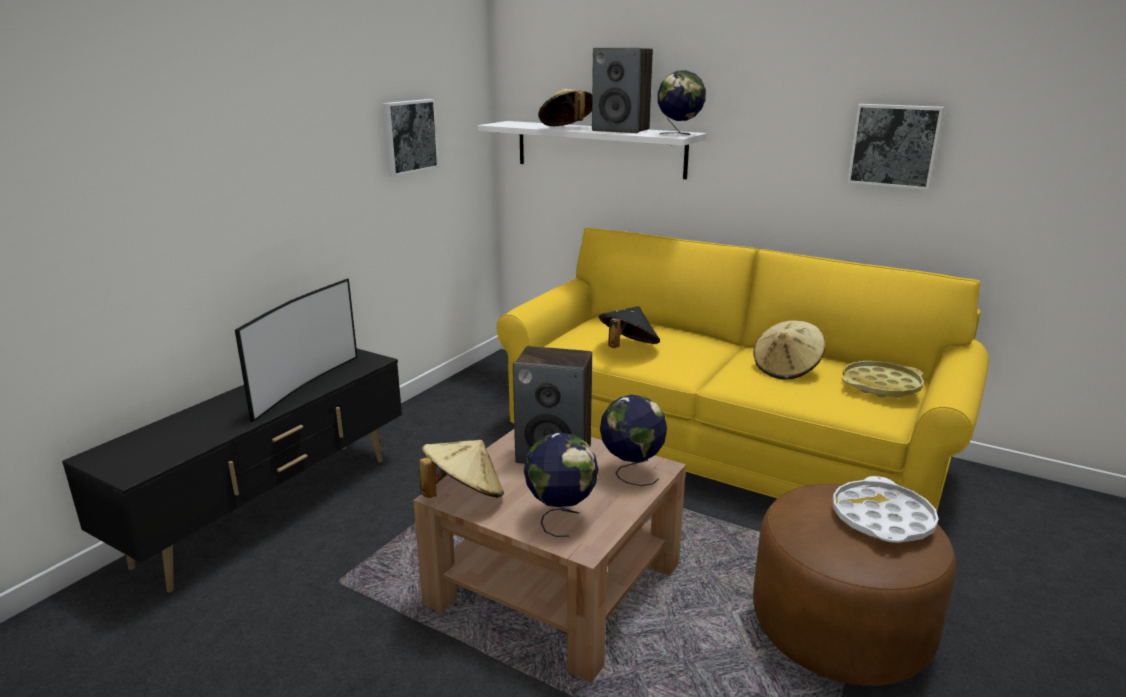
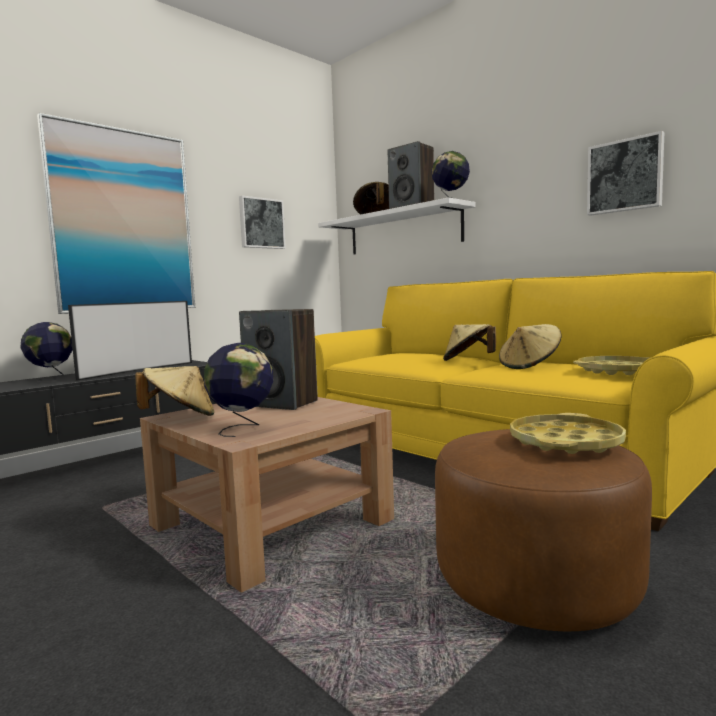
camera: 15 degrees right, 15 degrees down
(250, 172) = (123, 221): none -> picture
(627, 348) = (398, 359): black hat -> none
(631, 473) = (335, 412): globe -> globe (51, 379)
(710, 352) = (468, 361): none -> beige hat
(881, 519) = (565, 443): white tray -> yellow tray

